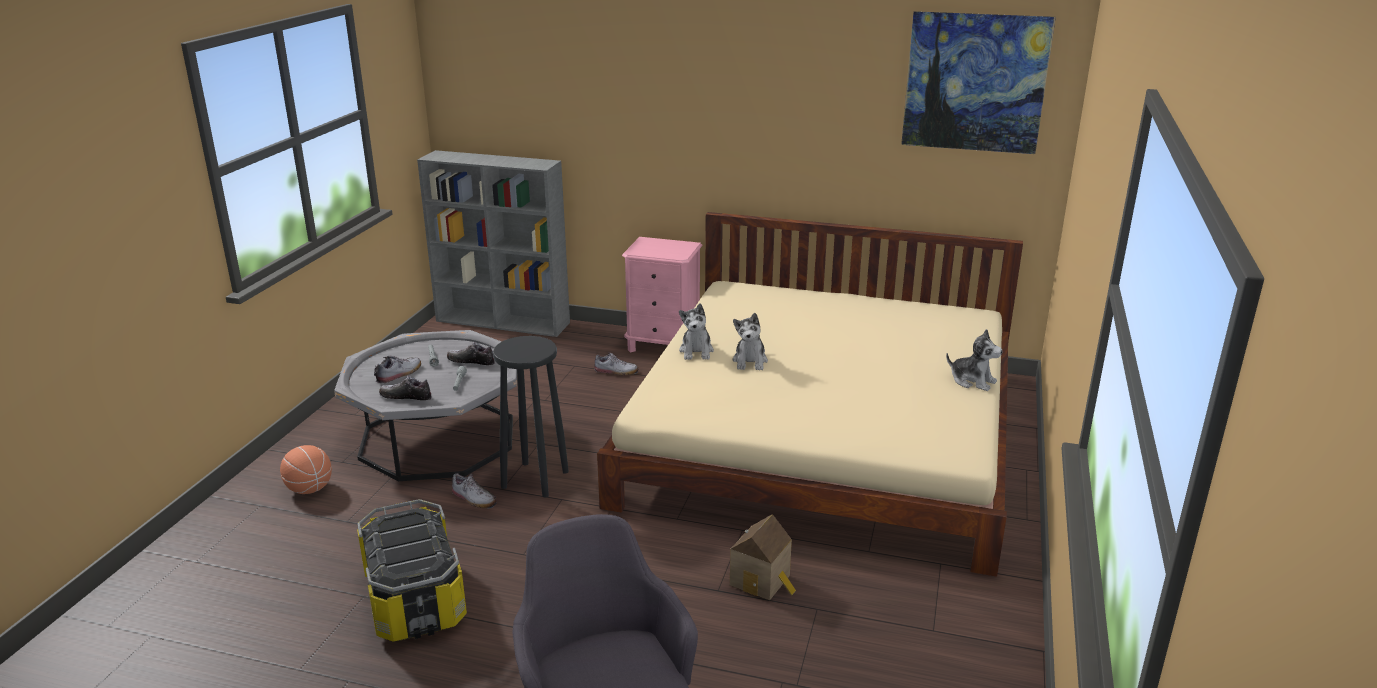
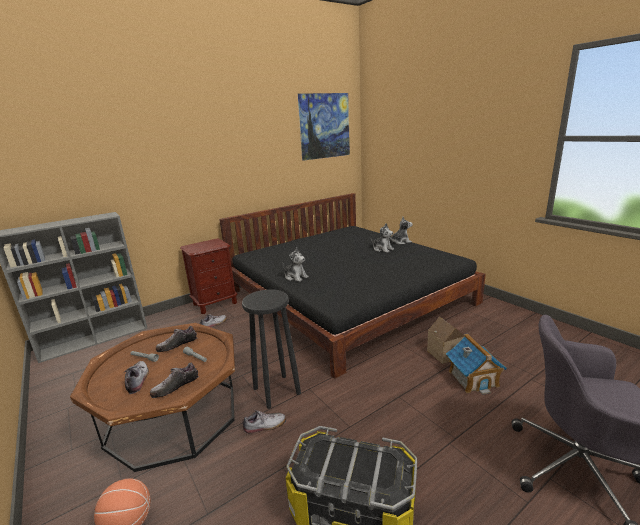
camera: 50 degrees left, 5 degrees down
(438, 438) = (173, 416): grey coffee table -> brown coffee table
(663, 345) = (215, 303): pink nightstand -> brown nightstand
(721, 624) = (473, 378): none -> toy house
(750, 361) = (325, 269): plush toy -> plush toy (382, 249)
(823, 434) = (347, 297): beige bed -> black bed

